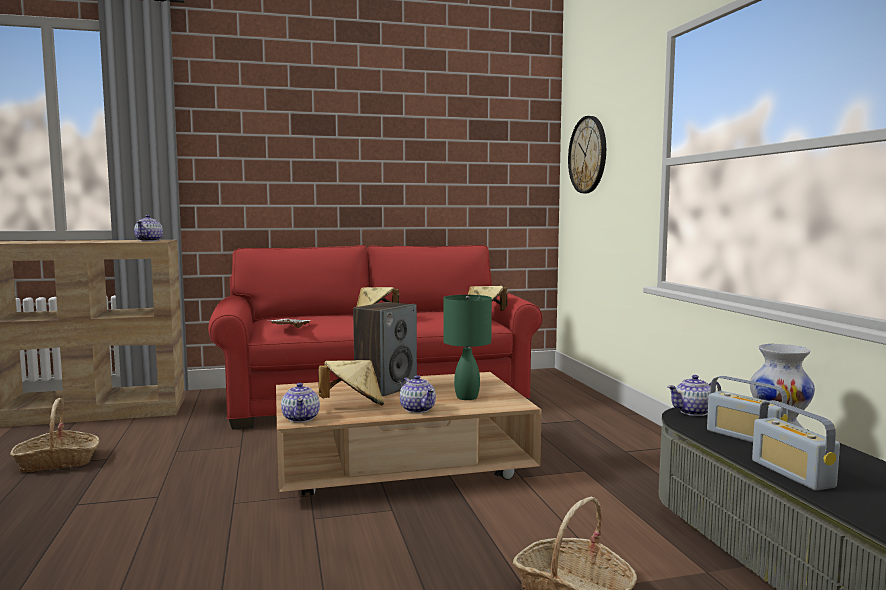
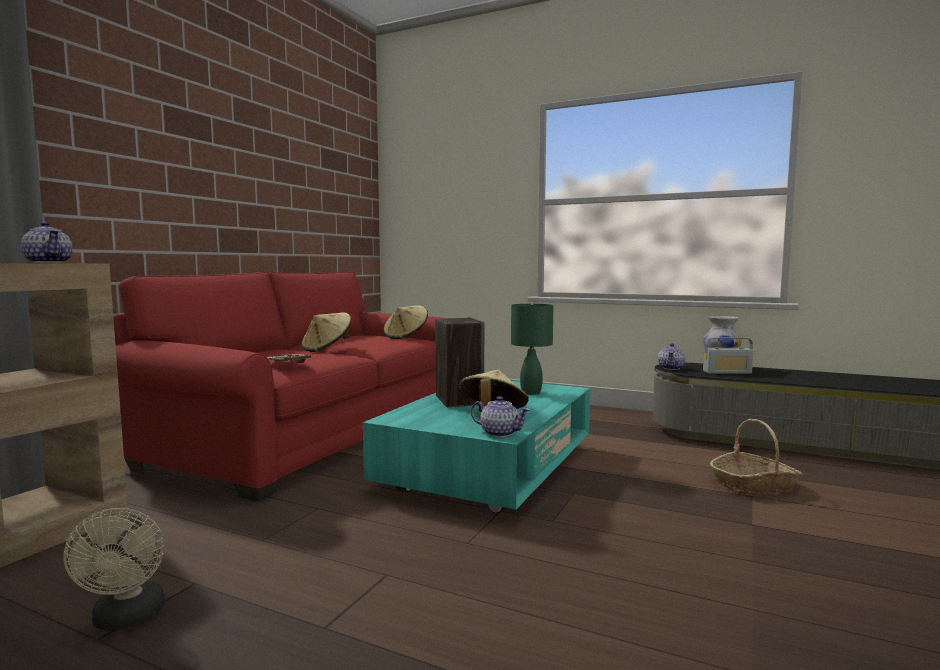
camera: 50 degrees left, 0 degrees up
(57, 462) = (127, 619): basket -> beige fan
(400, 465) = (490, 468): brown coffee table -> turquoise coffee table
(417, 409) = (538, 406): teapot -> none
(588, 155) = (429, 193): wall clock -> none
(792, 474) = (792, 380): radio -> none

